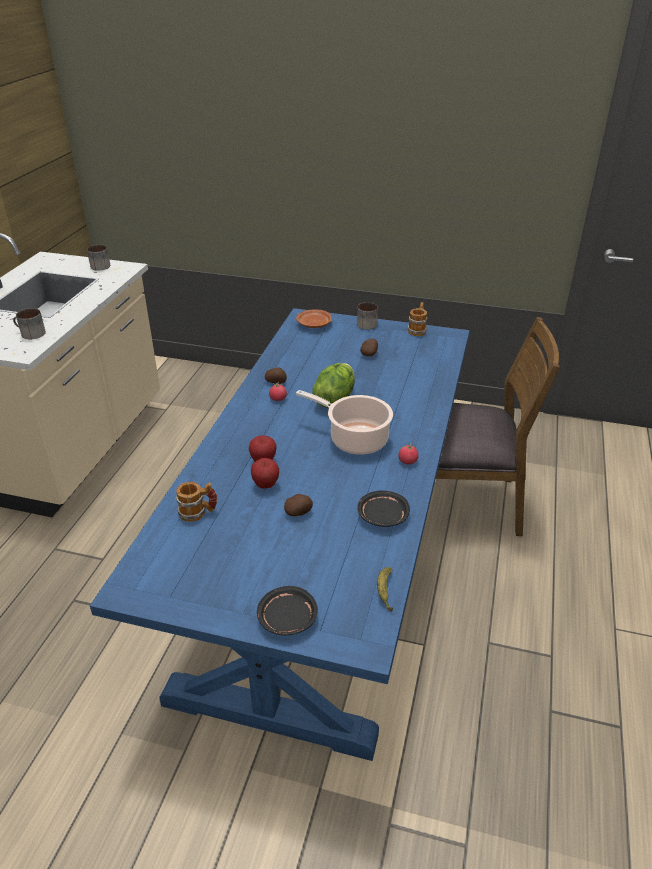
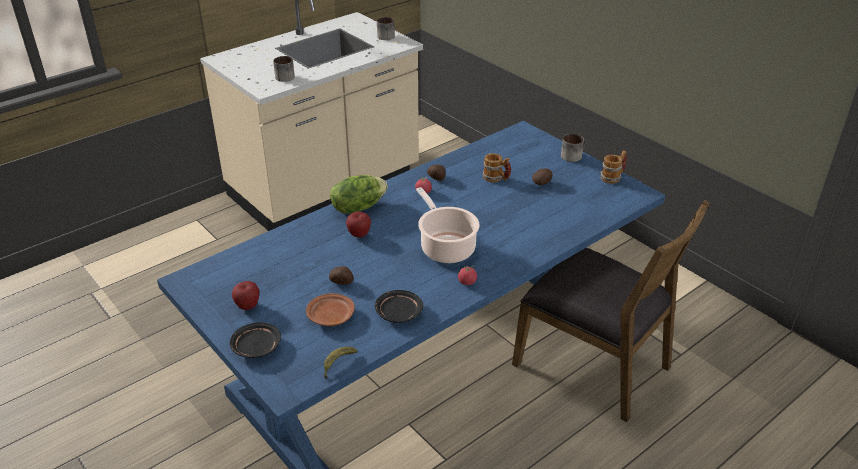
camera: 35 degrees right, 0 degrees up
(198, 512) = (277, 251): mug -> mug (496, 178)
(265, 485) = (342, 252): apple -> apple (248, 306)
(314, 324) = (523, 141): brown plate -> brown plate (330, 316)
(334, 399) = (467, 209): lettuce -> lettuce (358, 207)

